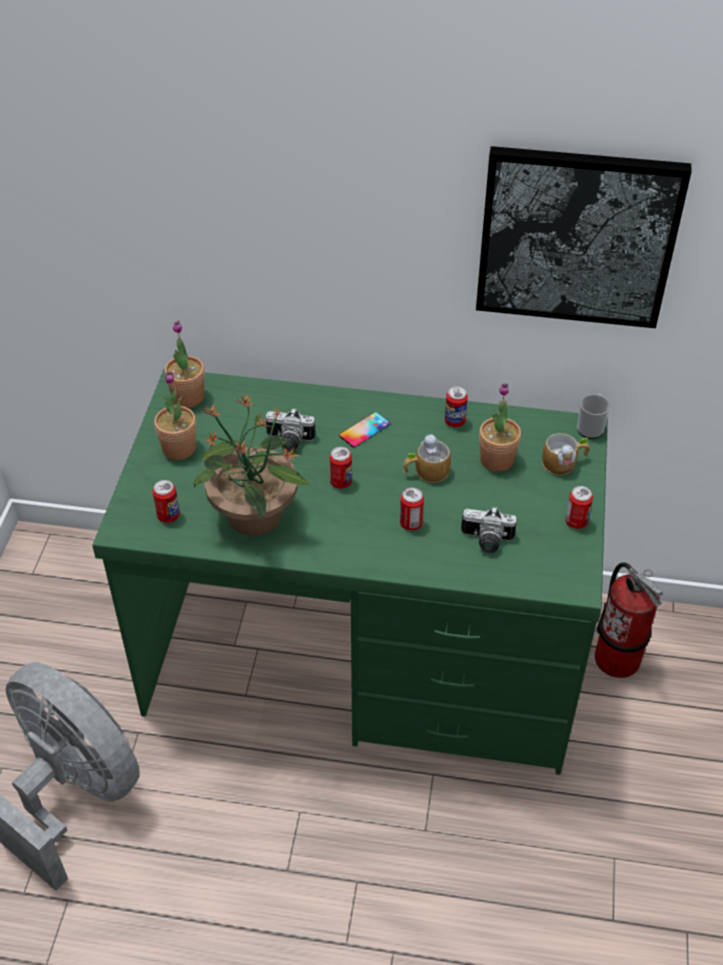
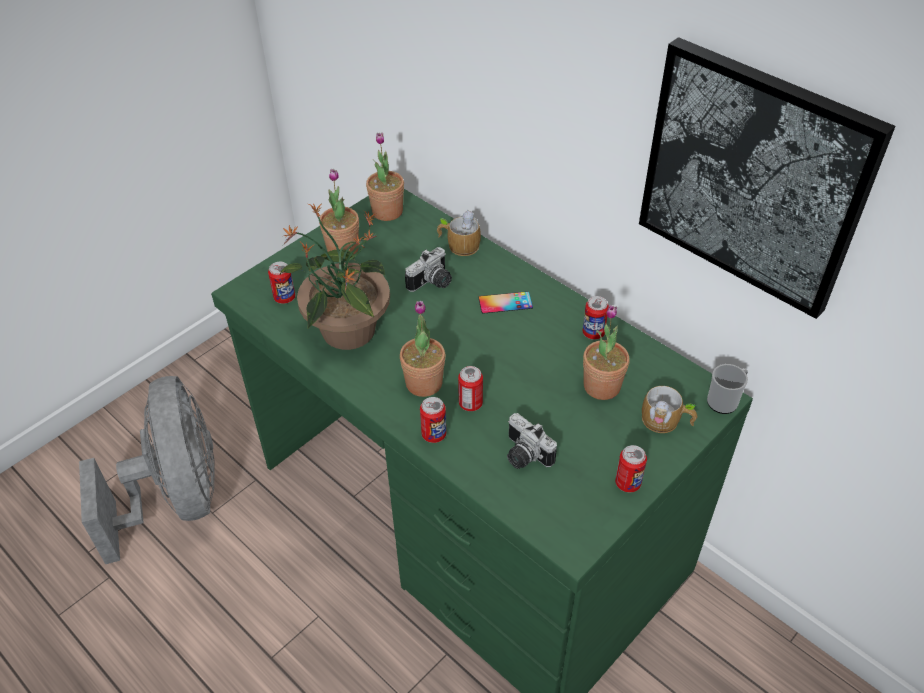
camera: 35 degrees right, 0 degrees up
(289, 442) = (432, 283): camera -> camera turned 90 degrees counterclockwise
(341, 482) = (443, 337): can -> can (434, 434)
(359, 526) = (424, 383): none -> potted plant
(425, 472) = (526, 364): mug -> mug (458, 244)
(617, 658) = (697, 652): fire extinguisher -> none

